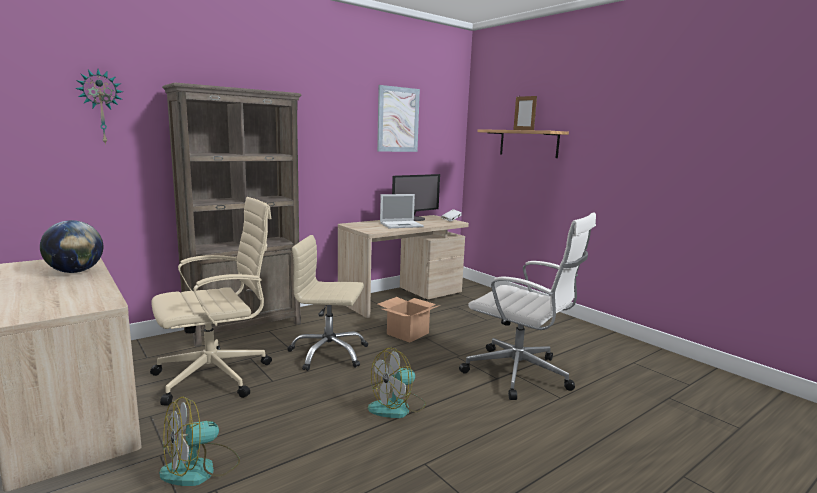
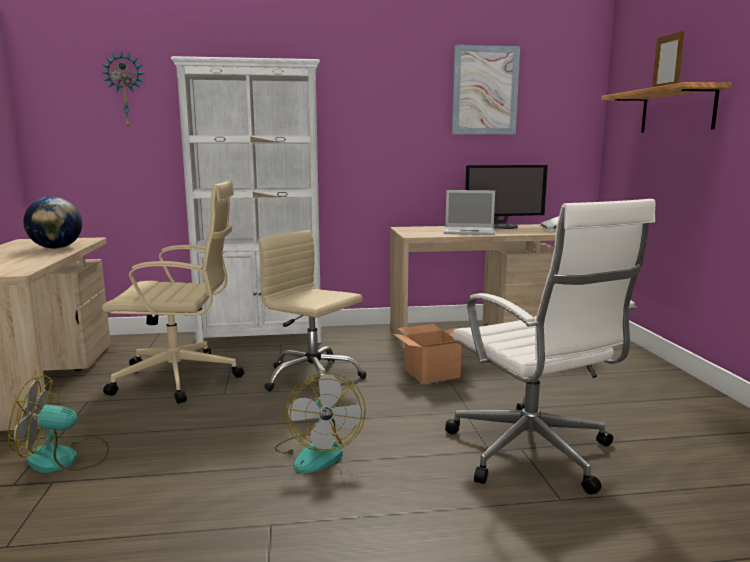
camera: 30 degrees right, 0 degrees up
(245, 327) = (262, 338): brown bookcase -> white bookcase
(397, 407) = (318, 452): fan -> fan turned 90 degrees counterclockwise

